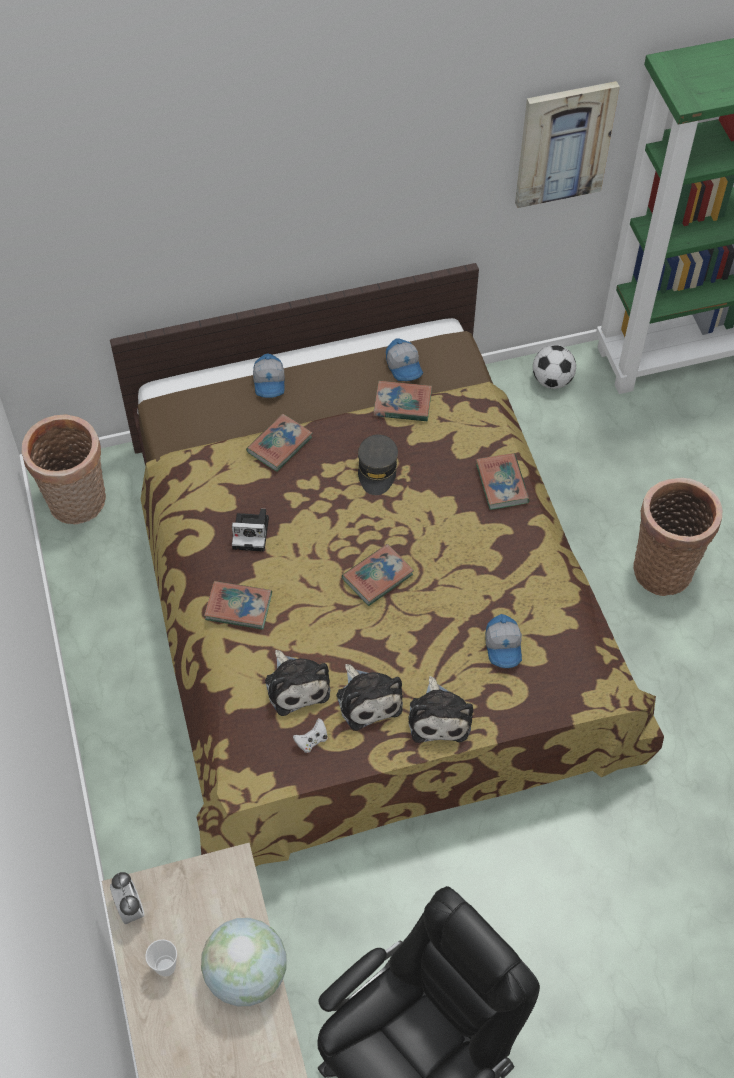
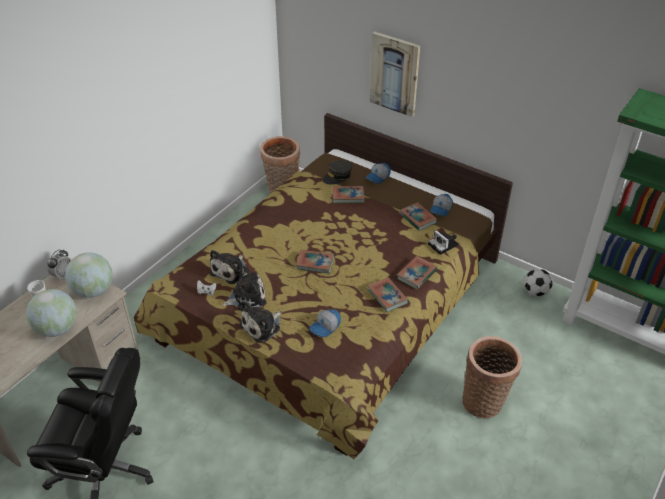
camera: 50 degrees right, 15 degrees down
(206, 883) = (93, 291): none -> globe
(239, 607) = (252, 231): book -> book (387, 296)
(252, 533) = (294, 214): camera -> camera (443, 245)
(368, 699) = (246, 297): plush toy -> plush toy turned 135 degrees counterclockwise
(377, 469) = (372, 231): grey cap -> grey cap (337, 177)
(564, 144) = (579, 128): picture -> picture (395, 74)

